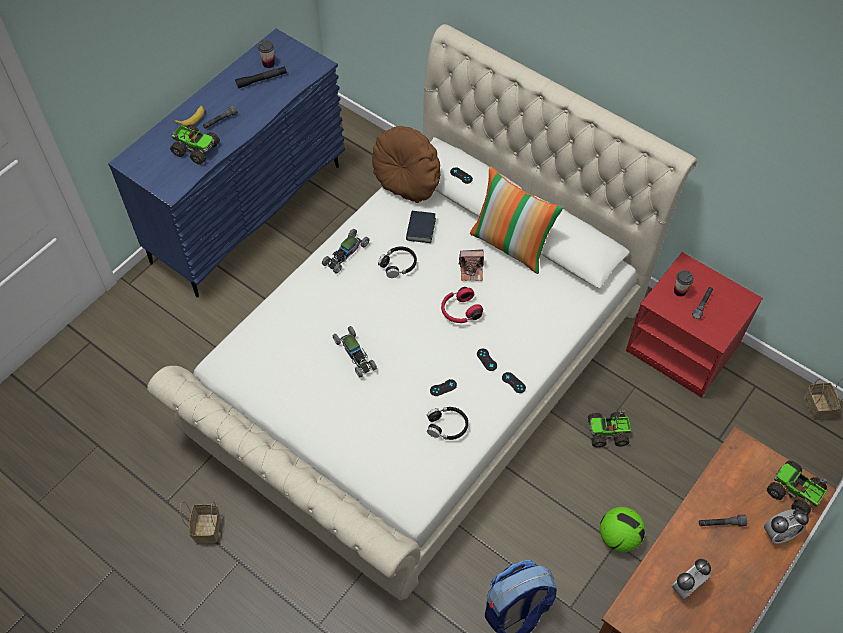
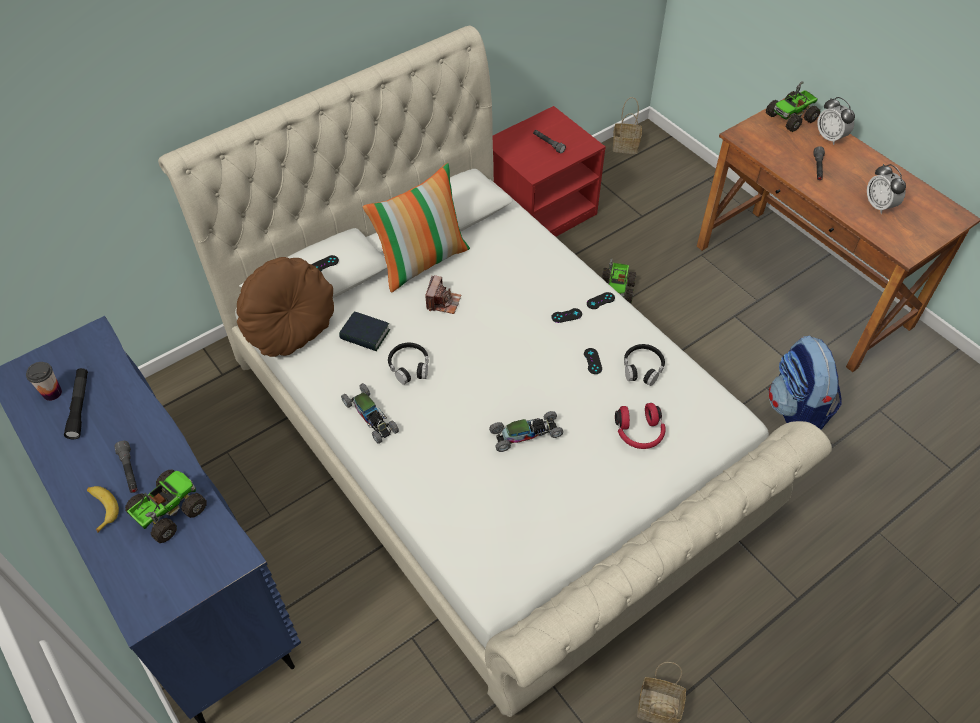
camera: 75 degrees left, 5 degrees down
(460, 311) = (496, 324): red headphones -> red headphones (639, 433)
(619, 537) = (729, 312): football -> none
(680, 291) = (527, 154): cup -> none
(778, 534) = (830, 137): alarm clock -> alarm clock turned 150 degrees clockwise

